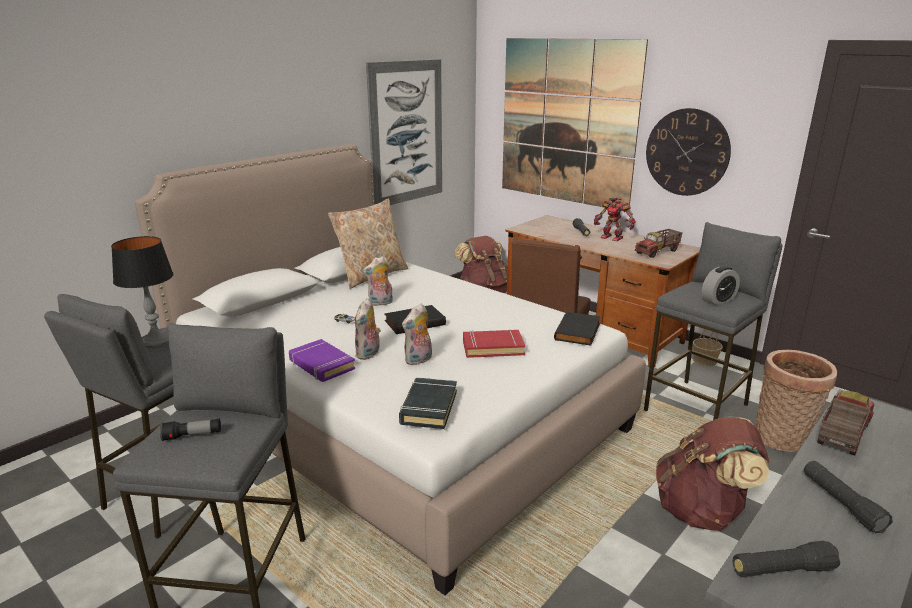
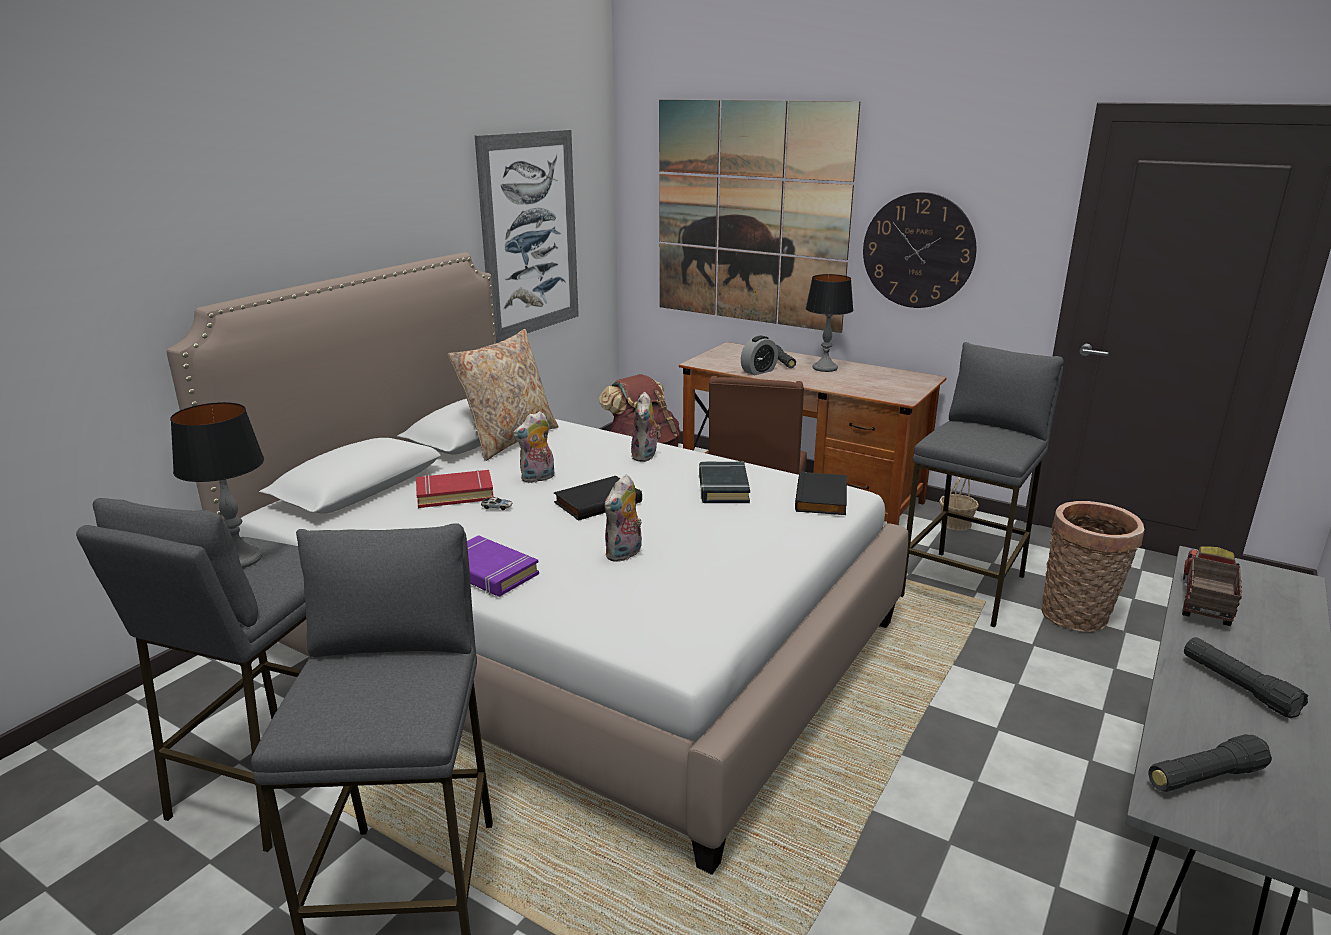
camera: 10 degrees left, 0 degrees up
(192, 436) = (357, 692): flashlight -> none
(368, 354) = (550, 551): plush toy -> plush toy (645, 456)
(428, 407) = (664, 618): black book -> black book (723, 488)
(493, 348) = (718, 528): red book -> red book (455, 494)
(612, 237) = (825, 368): toy robot -> table lamp
(658, 252) = (891, 384): toy truck -> none
(702, 511) = (1008, 720): brown backpack -> none
(718, 300) = (993, 443): alarm clock -> alarm clock (758, 371)

